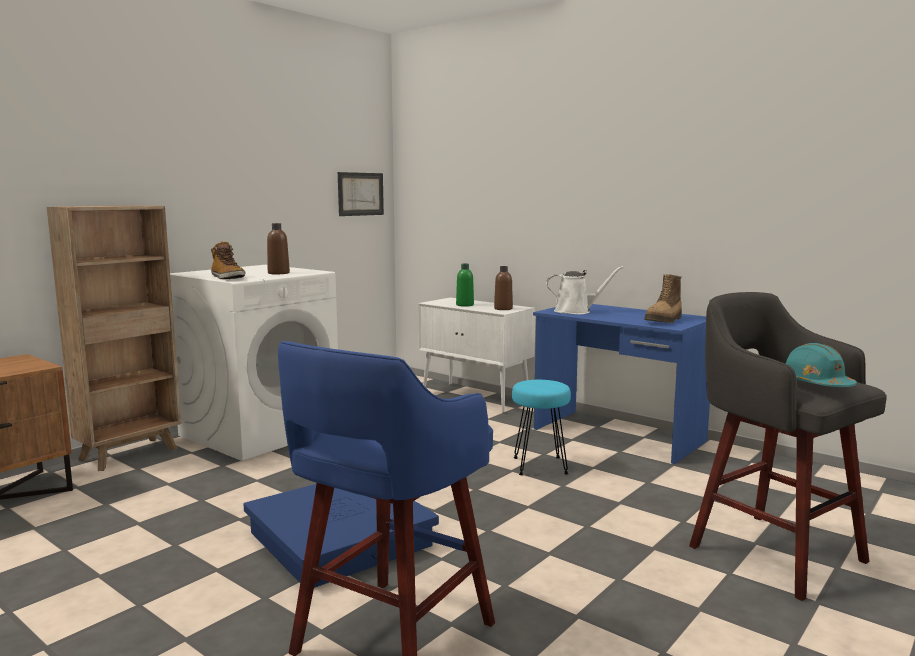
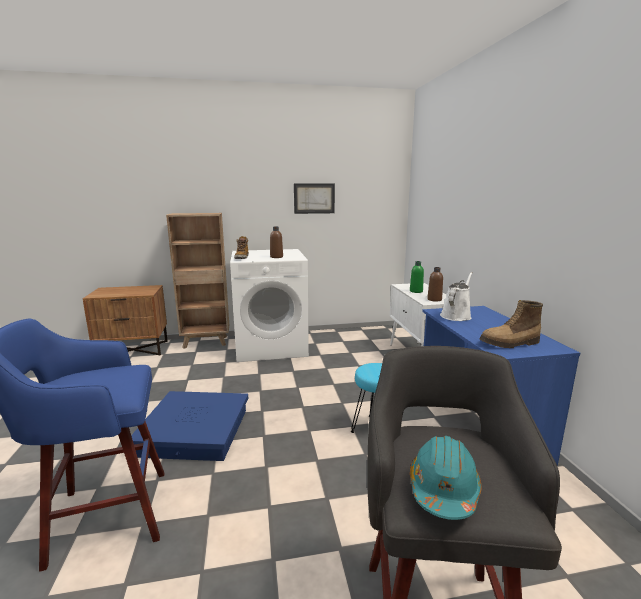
camera: 40 degrees right, 5 degrees up
(360, 194) = (377, 205): picture -> picture (314, 198)
(576, 311) = (456, 315): white watering can -> white watering can turned 90 degrees counterclockwise

